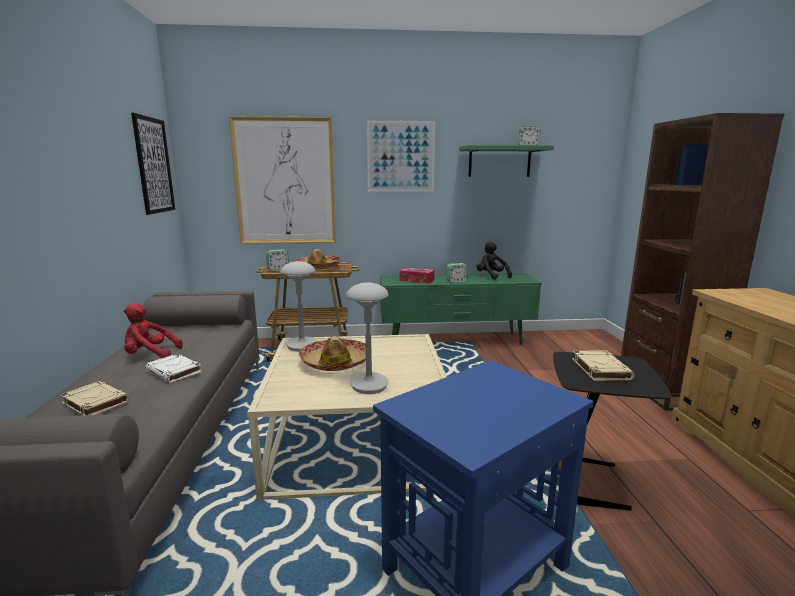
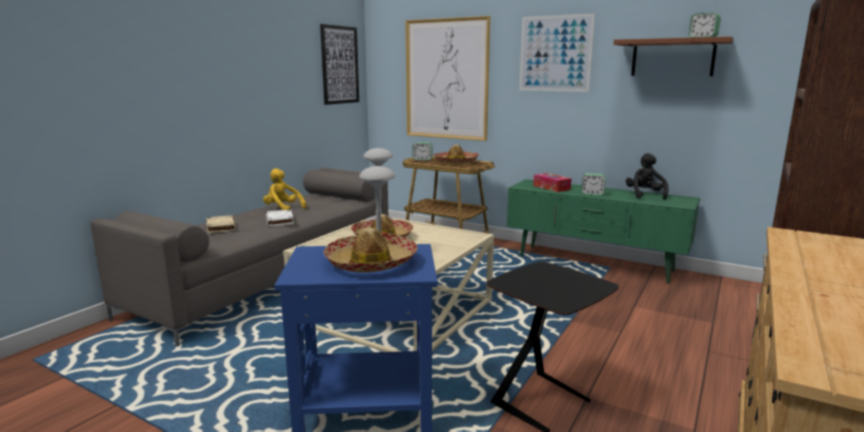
camera: 35 degrees right, 0 degrees up
(150, 355) = (283, 209): red plush toy -> yellow plush toy
(497, 400) = (371, 263): none -> hat
(499, 162) = (672, 58): green shelf -> brown shelf
(600, 369) = (549, 281): beige book -> none

